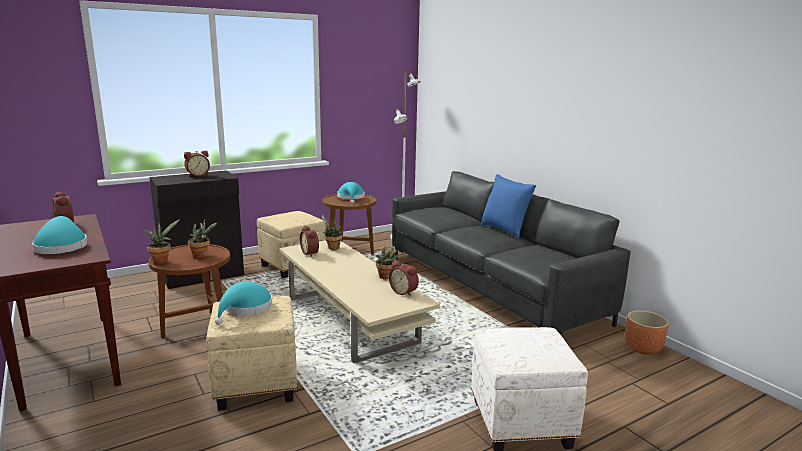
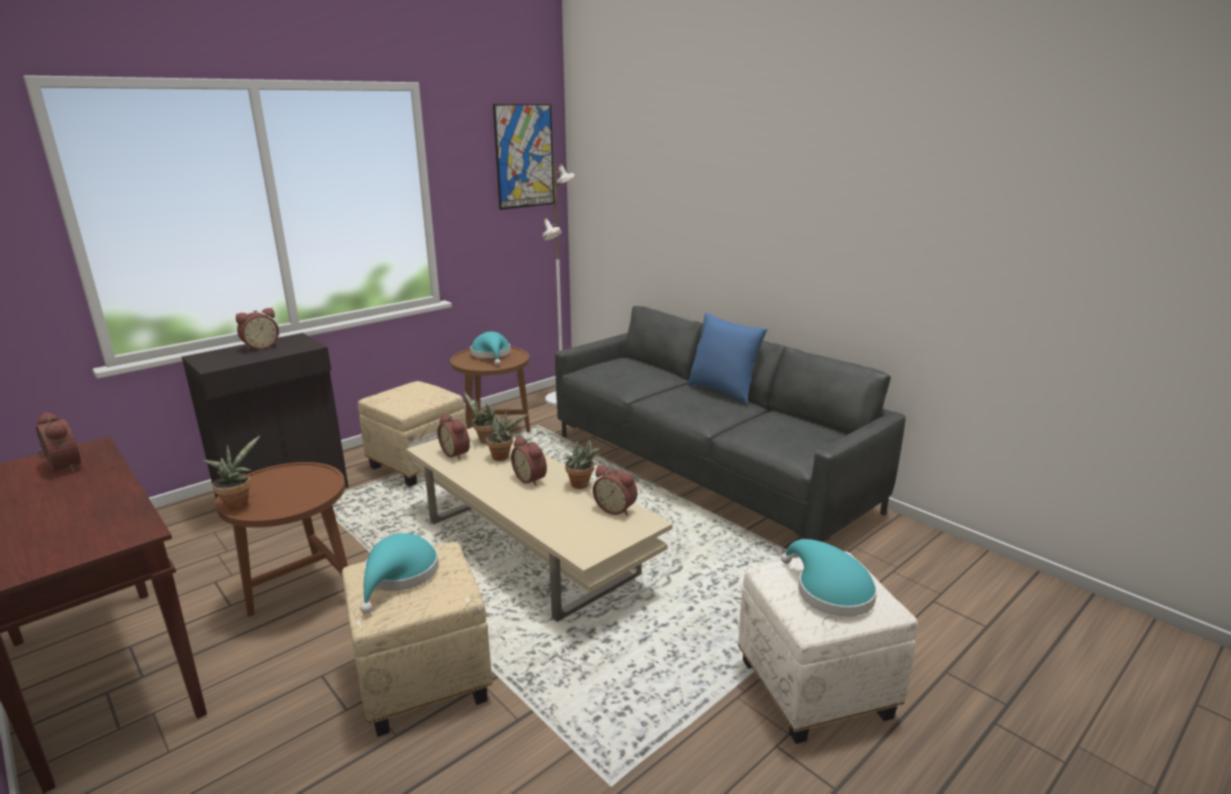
camera: 10 degrees left, 5 degrees up
(61, 246) = (74, 515): turquoise hat -> turquoise hat (829, 591)
(202, 255) = (301, 486): potted plant -> potted plant (503, 457)
(354, 271) = (531, 478): none -> alarm clock
(387, 67) = (524, 156): none -> picture
(643, 349) = (929, 544): brown planter -> none

